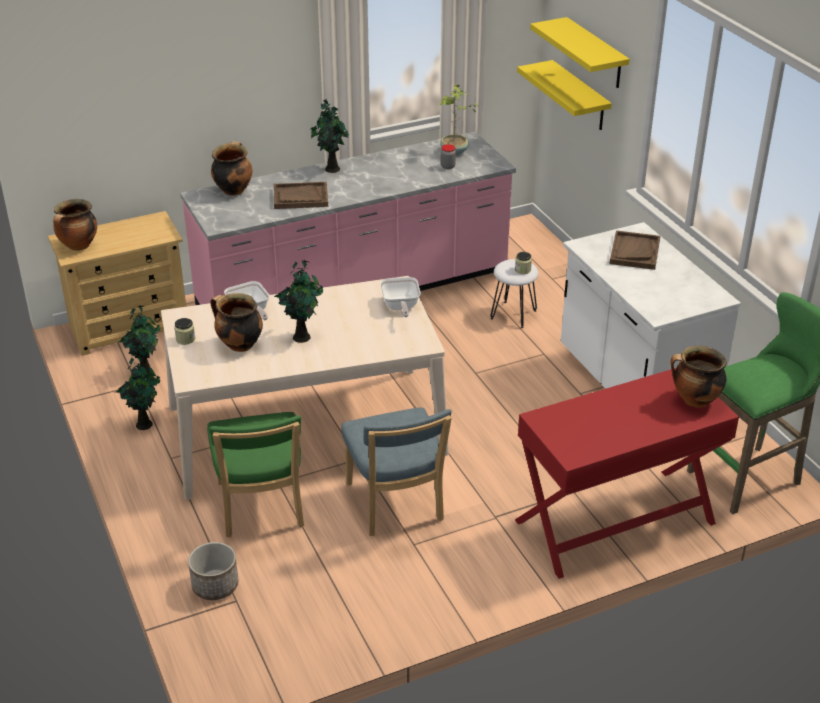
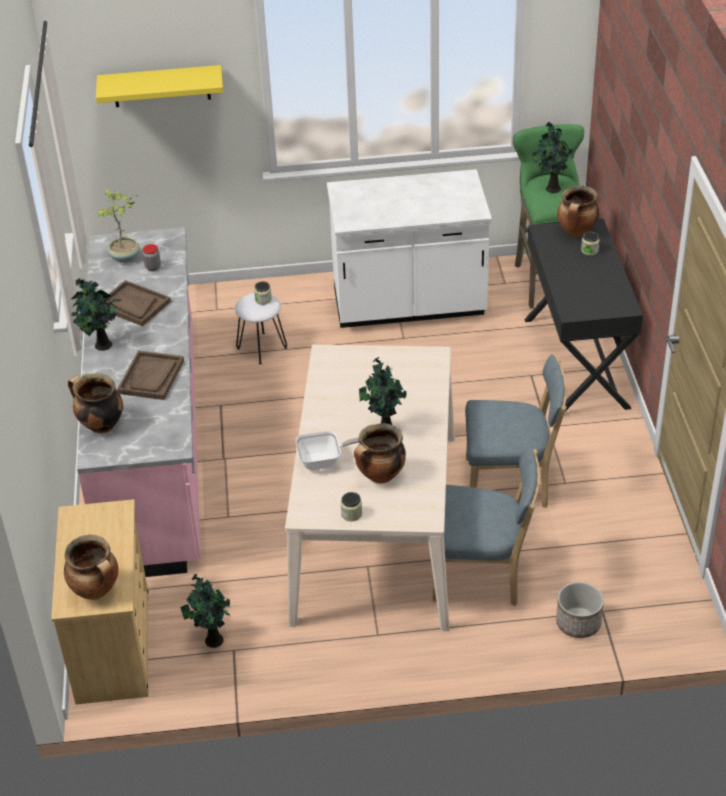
camera: 70 degrees left, 5 degrees up
(144, 423) = (308, 650): potted plant -> potted plant (551, 188)
(261, 508) = (482, 575): green chair -> blue chair
(400, 307) = (365, 359): frying pan -> none
(580, 96) = (145, 138): yellow shelf -> none
(615, 522) = (577, 362): red desk -> black desk
(634, 252) = (373, 199): brown tray -> brown tray (133, 305)
(665, 415) = (589, 250): none -> jar

